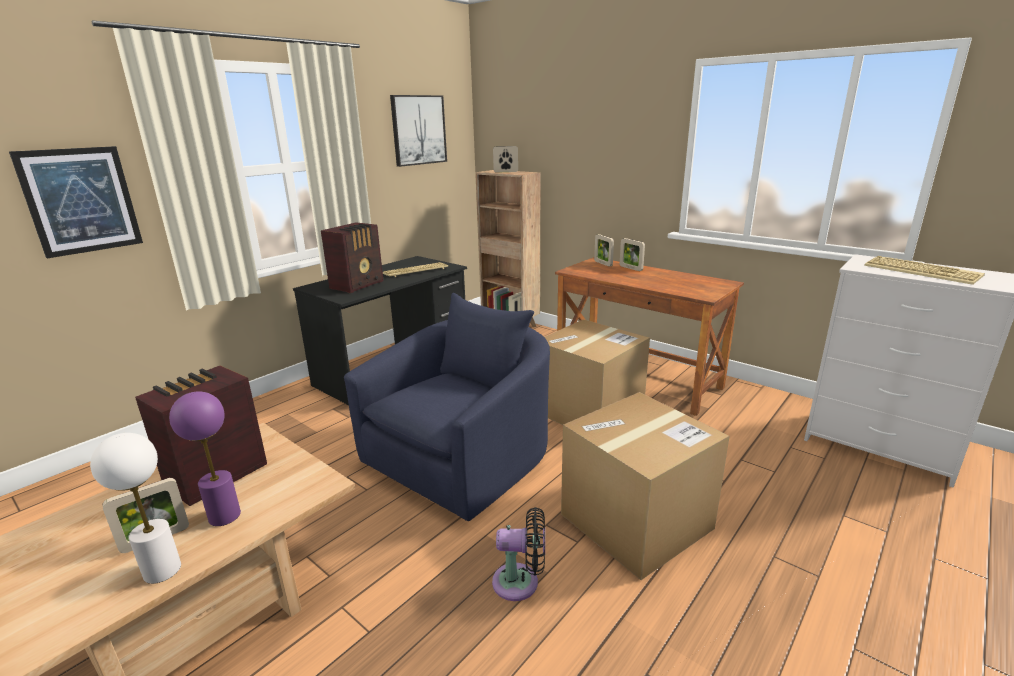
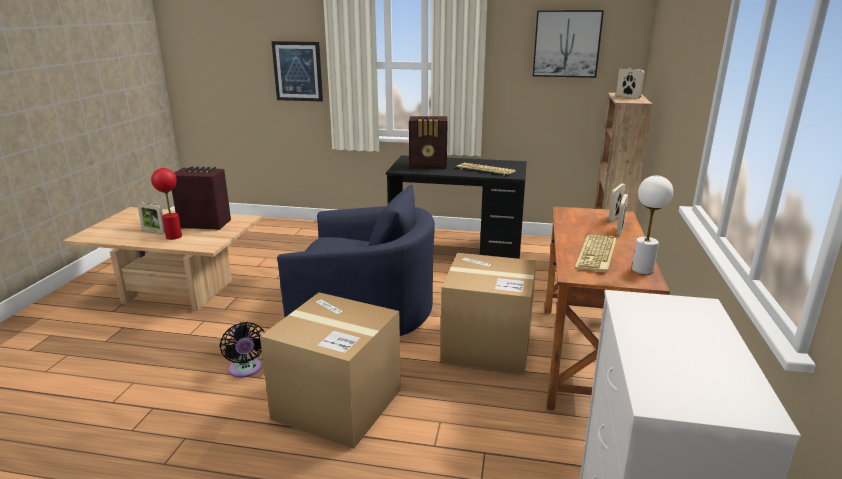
camera: 60 degrees right, 0 degrees up
(162, 570) = (134, 239): white table lamp -> white table lamp (642, 269)
(224, 516) = (174, 236): purple table lamp -> red table lamp
(922, 271) = (674, 342): keyboard -> keyboard (597, 254)

